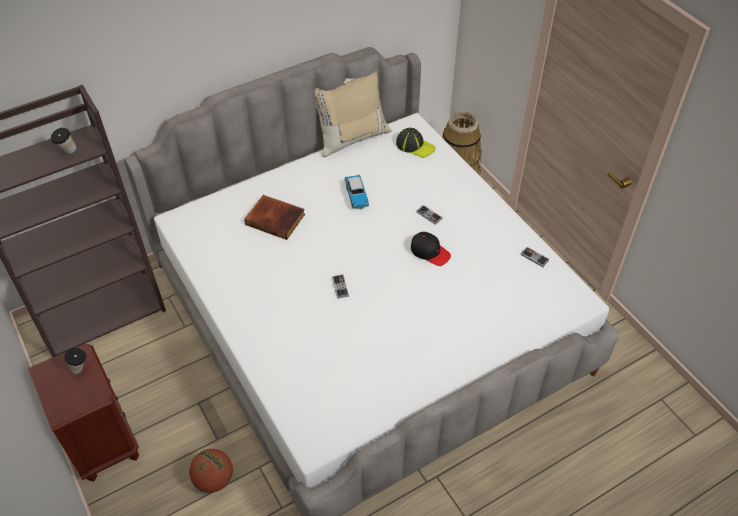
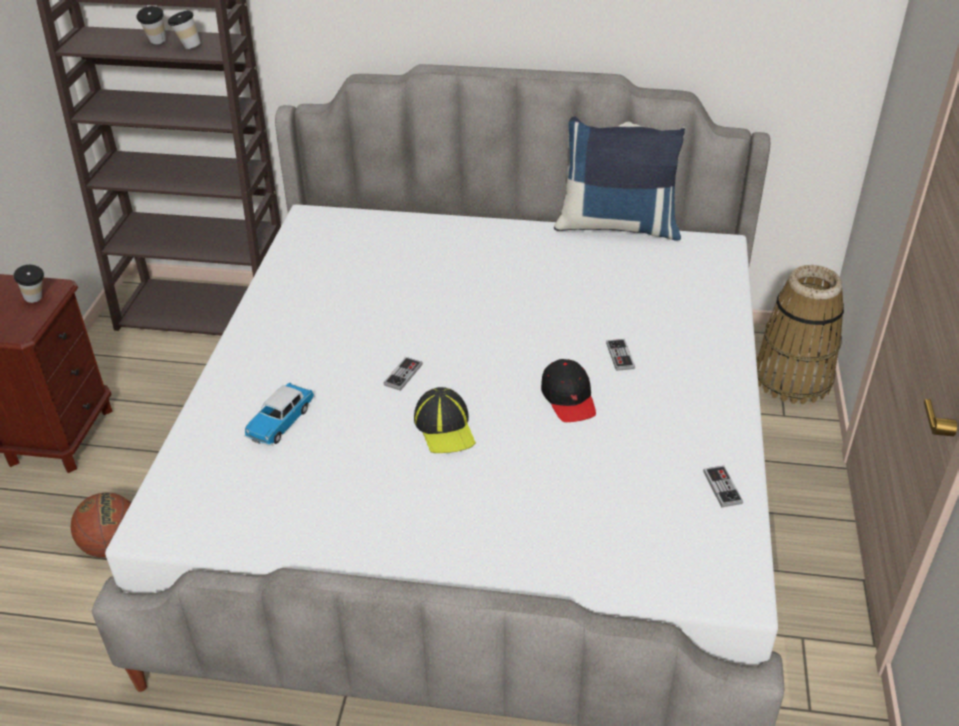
camera: 40 degrees right, 10 degrees down
(41, 159) = (156, 43): none -> cup
(276, 219) = (418, 266): book -> none
(351, 137) = (617, 225): beige pillow -> blue pillow
(356, 196) = (546, 289): toy car -> toy car (281, 422)
(415, 146) = (696, 270): cap -> cap (445, 427)

